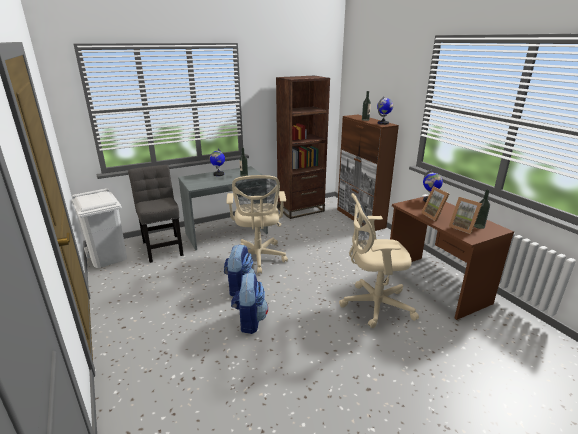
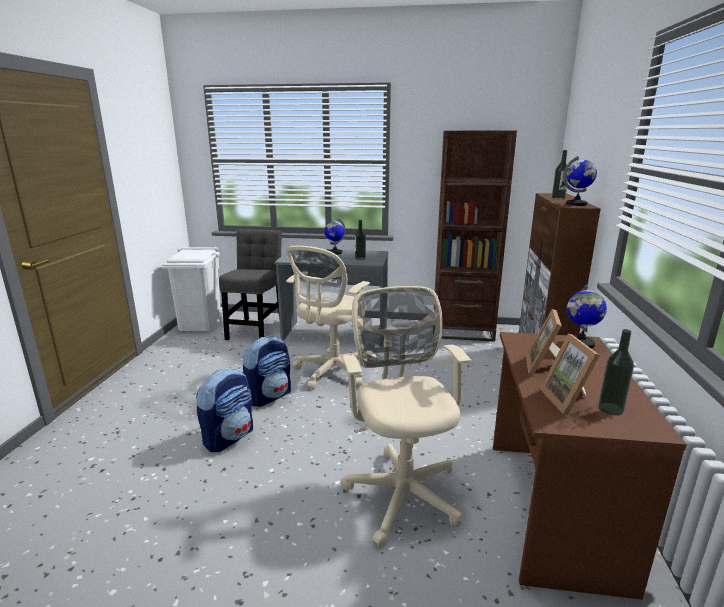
camera: 35 degrees right, 5 degrees down
(373, 305) = (402, 490): beige office chair -> beige office chair turned 45 degrees clockwise

